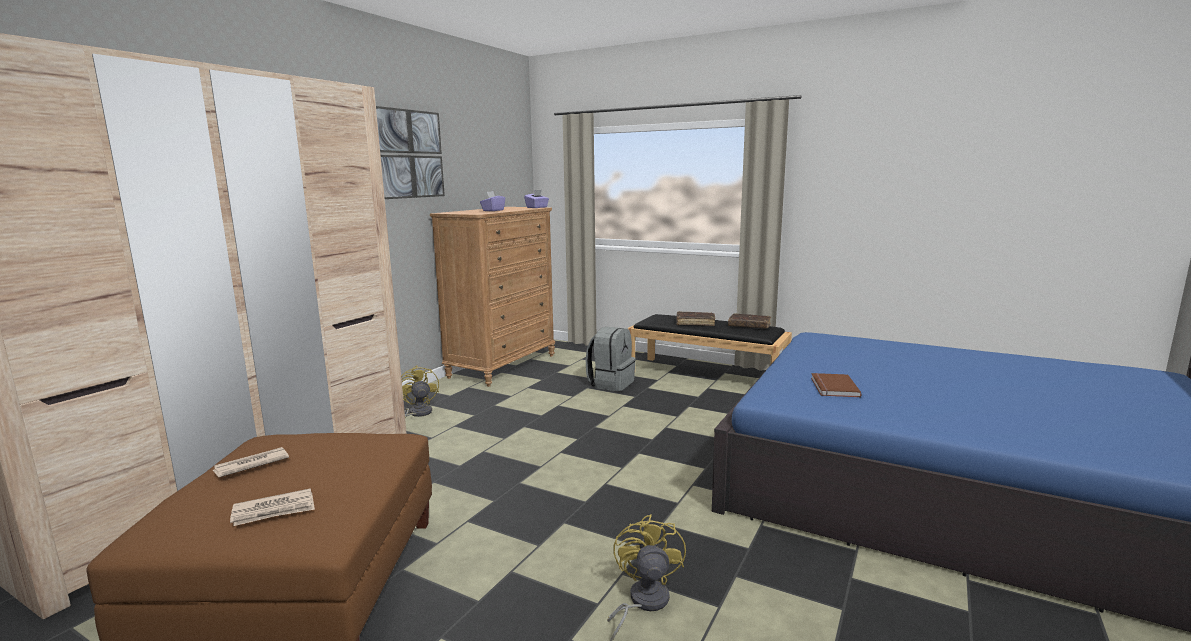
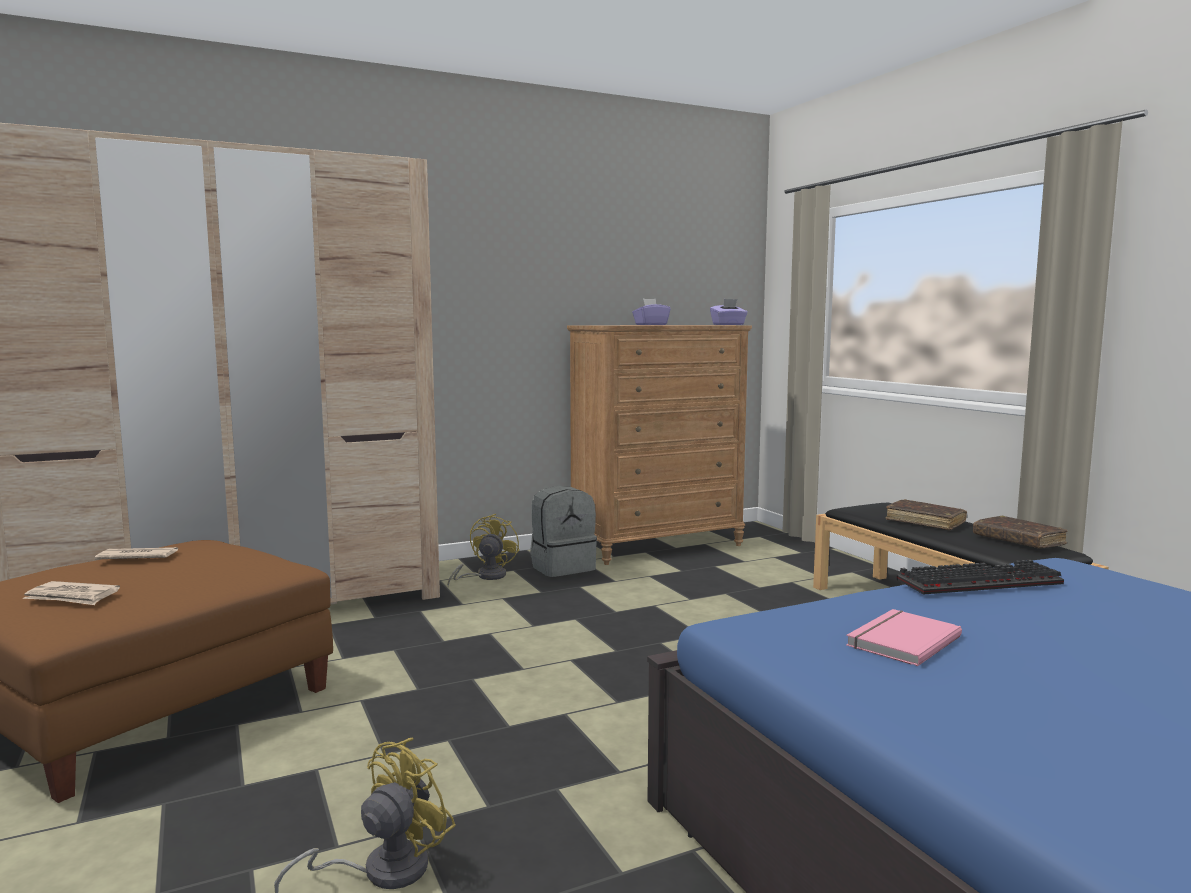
camera: 35 degrees right, 5 degrees down
(409, 154) = (542, 249): picture -> none
(611, 383) = (767, 595): grey backpack -> grey backpack (562, 567)
(806, 351) = (979, 581): none -> keyboard
(832, 387) = (900, 640): brown book -> pink book

